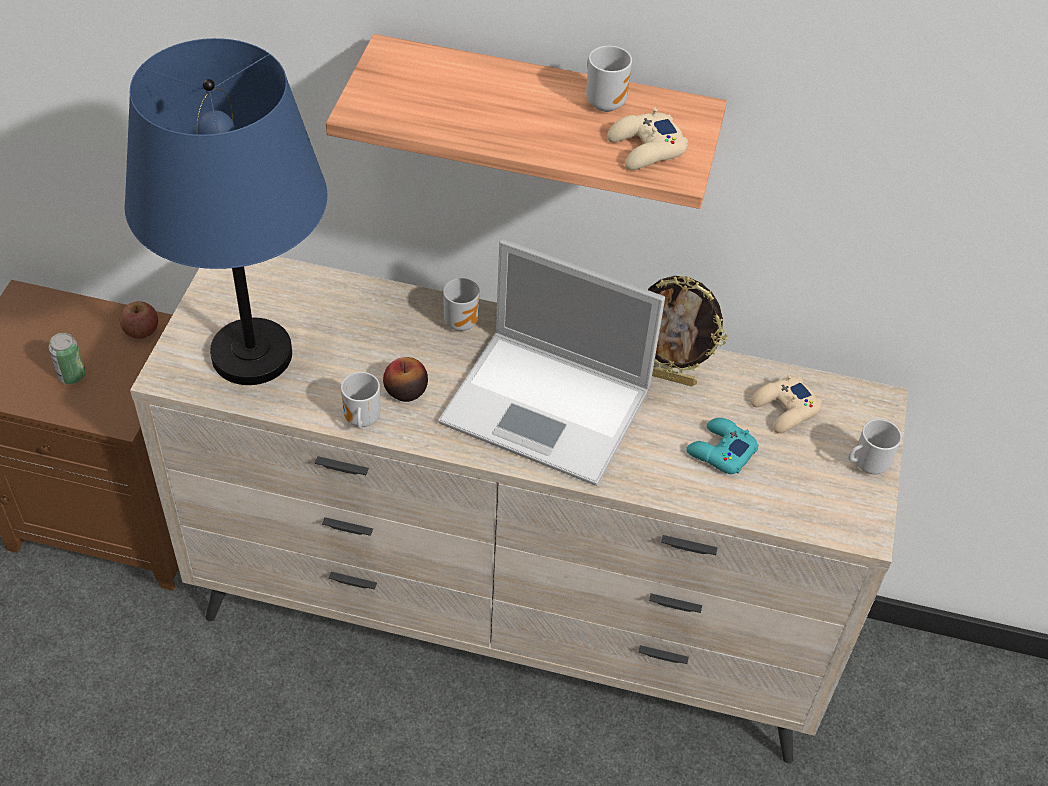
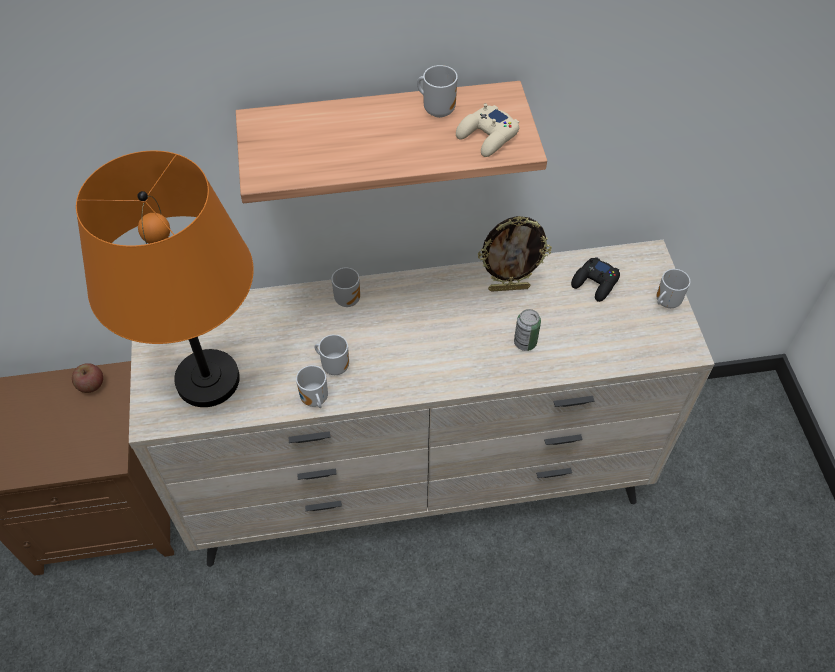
camera: 20 degrees left, 5 degrees up
(72, 375) = (54, 439): can -> can (525, 342)
(251, 356) = (207, 381): blue table lamp -> orange table lamp
(405, 391) = (334, 365): apple -> mug
(549, 407) = (441, 340): laptop -> none
(720, 451) = (569, 328): turquoise game controller -> none
(785, 409) = (595, 283): beige game controller -> black game controller

